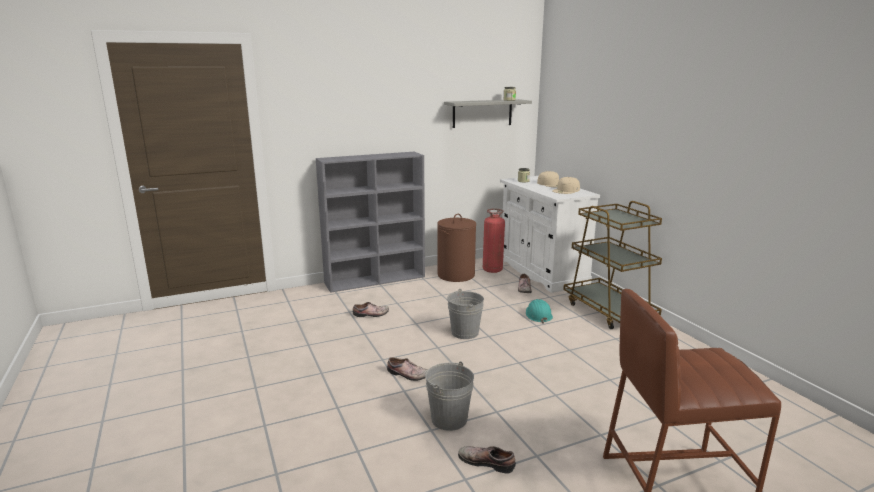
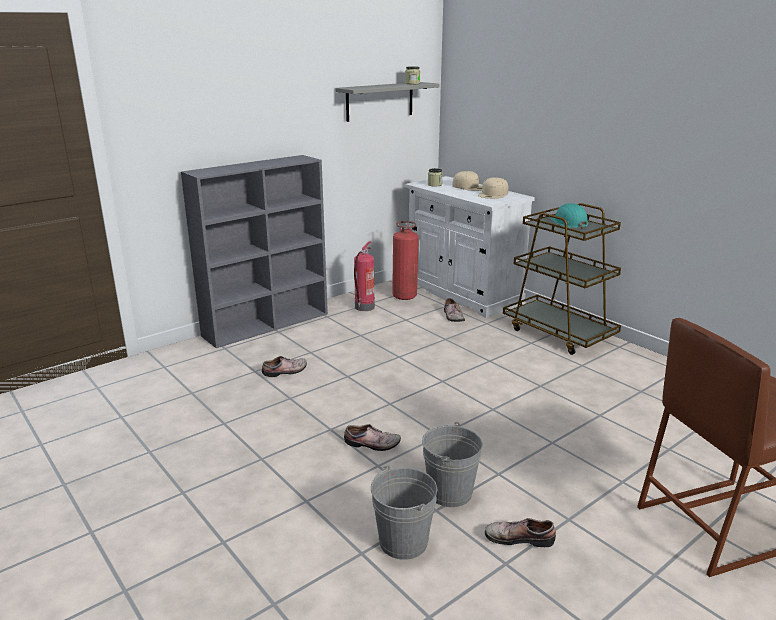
camera: 15 degrees left, 5 degrees up
(456, 275) = (364, 307): brown laundry basket -> fire extinguisher
(465, 332) = (412, 380): grey bucket -> grey bucket (403, 541)
(538, 315) = (485, 347): turquoise hard hat -> turquoise hard hat (569, 223)

